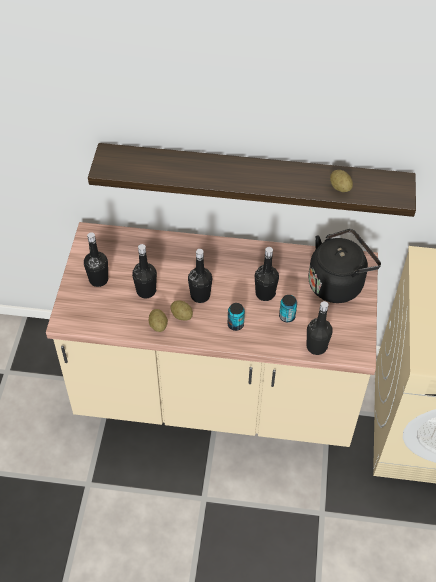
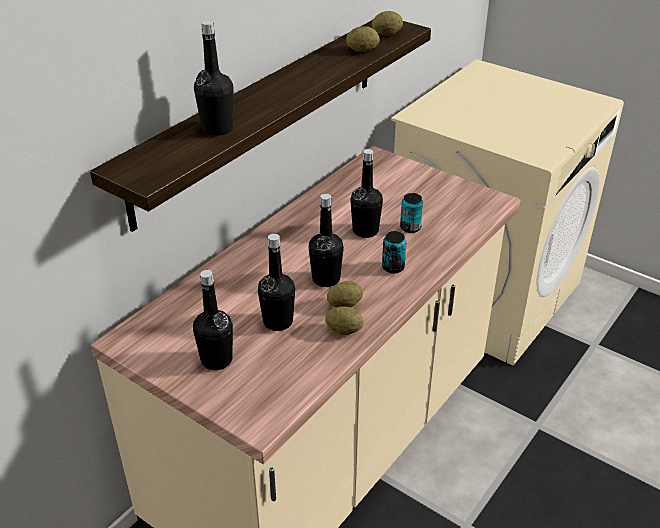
camera: 60 degrees left, 15 degrees down
(316, 347) = (467, 223): black bottle -> black bottle (217, 129)
(338, 283) = (392, 180): black kettle -> none
(379, 189) = (386, 34): none -> potato

